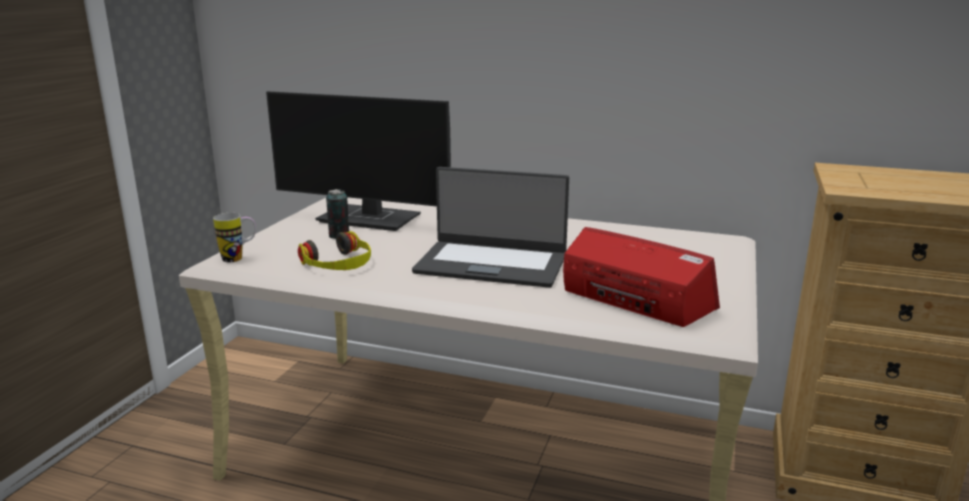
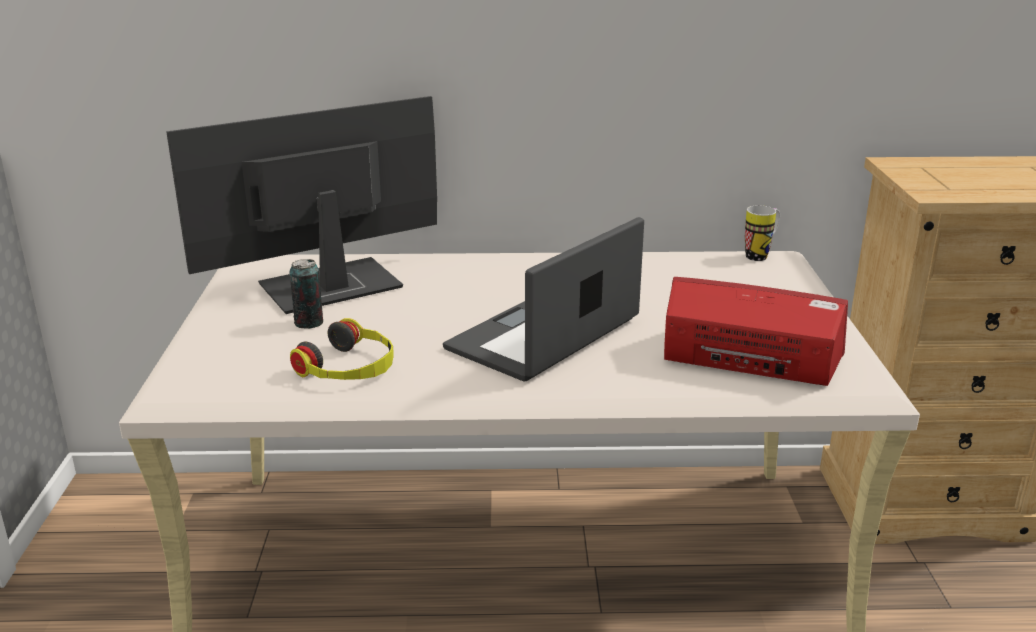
camera: 20 degrees left, 5 degrees up
(239, 258) = (198, 381): mug -> mug (761, 255)
(371, 219) = (328, 288): monitor -> monitor turned 150 degrees clockwise
(491, 264) = (546, 335): laptop -> laptop turned 135 degrees clockwise

